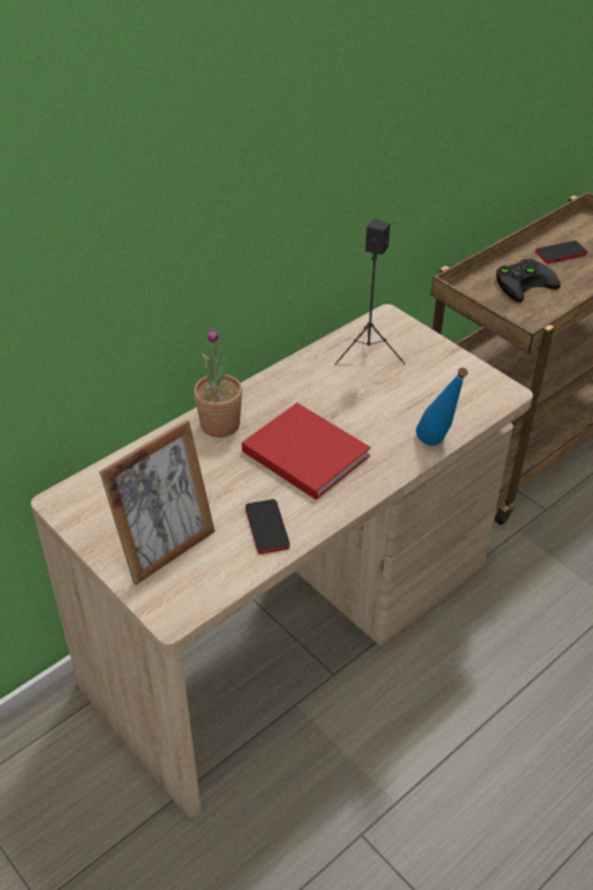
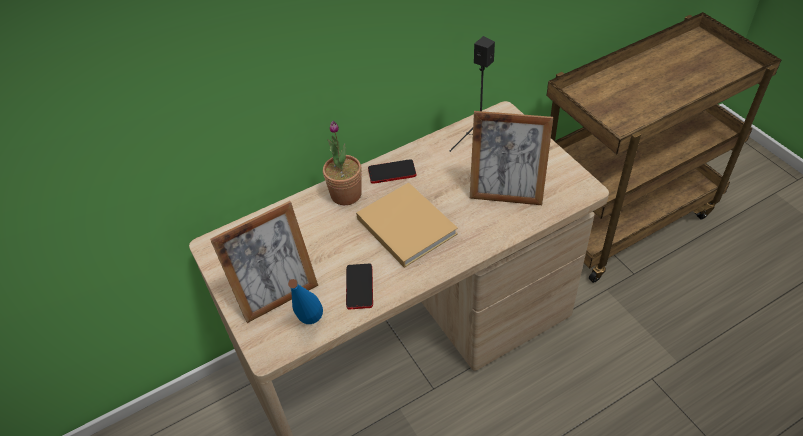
camera: 15 degrees right, 5 degrees up
(303, 451) = (404, 224): red book -> beige book
(415, 406) = (506, 194): none -> picture frame
(437, 448) = (514, 233): blue bottle -> blue bottle (310, 327)
(524, 282) = (629, 90): black game controller -> none
(561, 253) = (667, 66): phone -> phone (392, 172)

